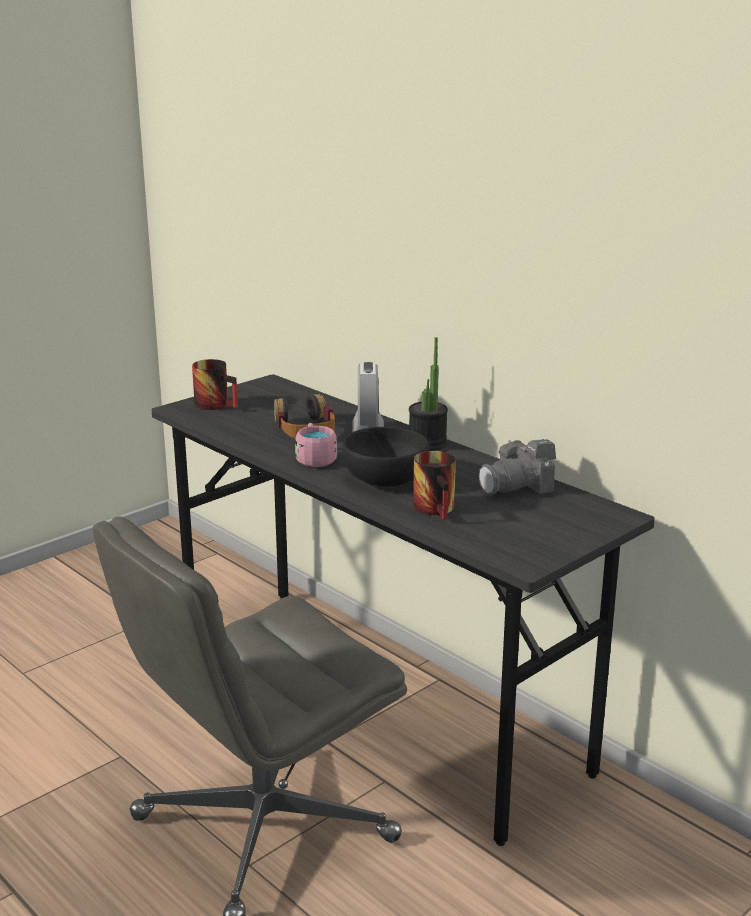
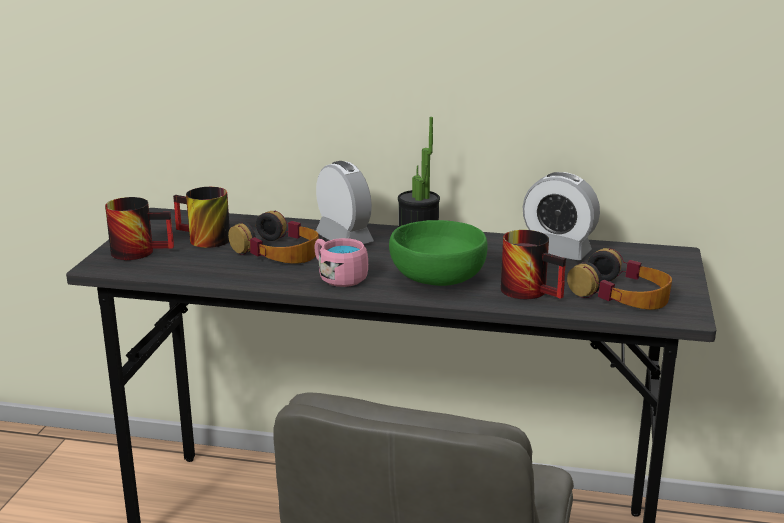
camera: 35 degrees left, 0 degrees up
(268, 407) = (201, 240): none -> mug
(385, 479) = (438, 278): black bowl -> green bowl
(506, 533) = (621, 294): none -> headphones
(518, 486) = (558, 251): camera -> alarm clock

